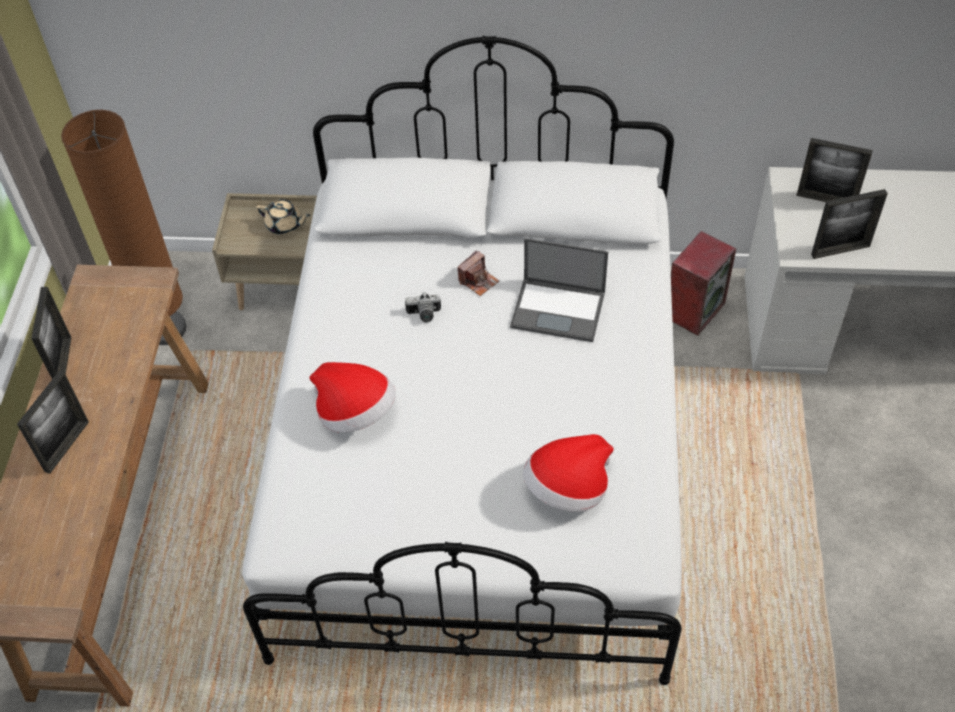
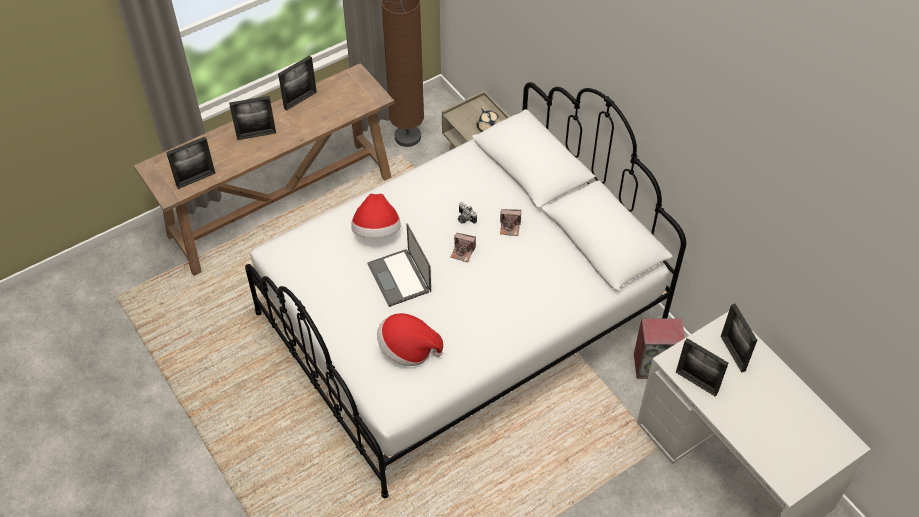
camera: 50 degrees right, 0 degrees up
(64, 566) = (196, 180): none -> picture frame
(472, 346) = (462, 252): none -> camera
(559, 309) = (524, 275): laptop -> laptop (400, 278)

